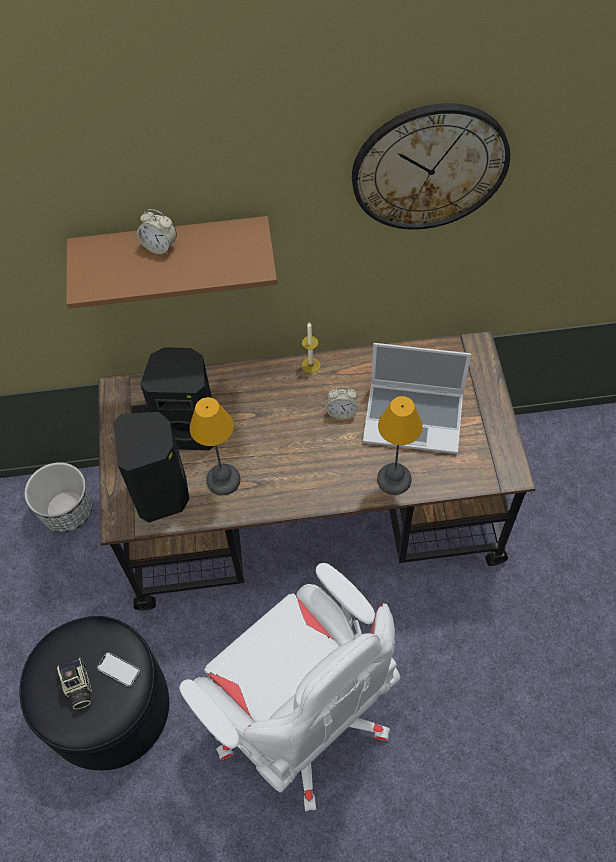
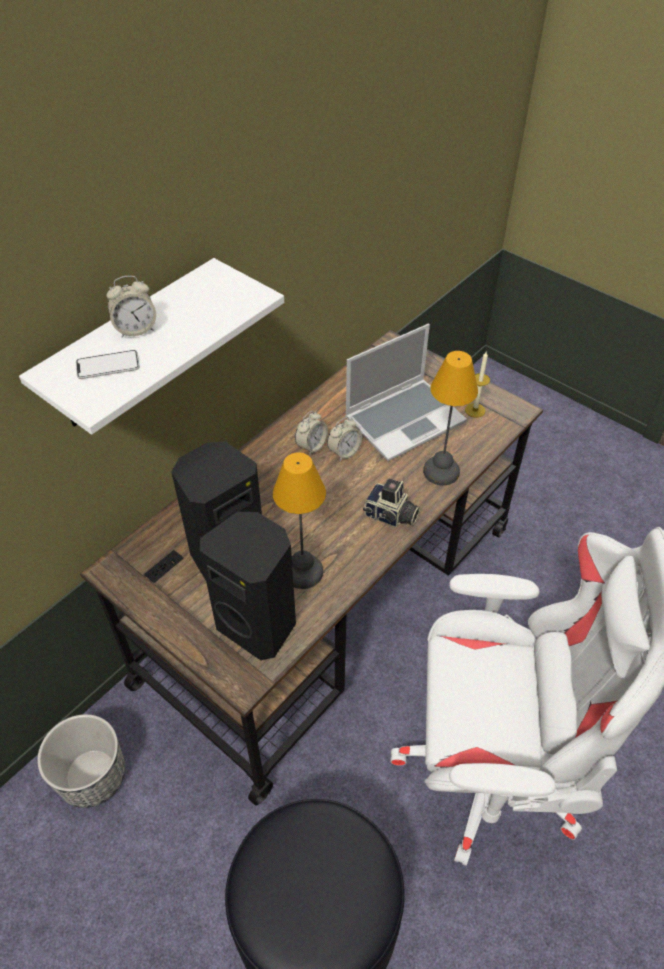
camera: 45 degrees left, 10 degrees down
(77, 687) = (317, 901): camera -> camera (391, 516)
(118, 669) = (339, 845): phone -> phone (108, 366)
(173, 251) = (132, 347): brown shelf -> white shelf
(311, 365) = (278, 435): candle -> candle (475, 410)
(324, 390) = (311, 446): none -> alarm clock
(429, 167) = (333, 143): wall clock -> none

